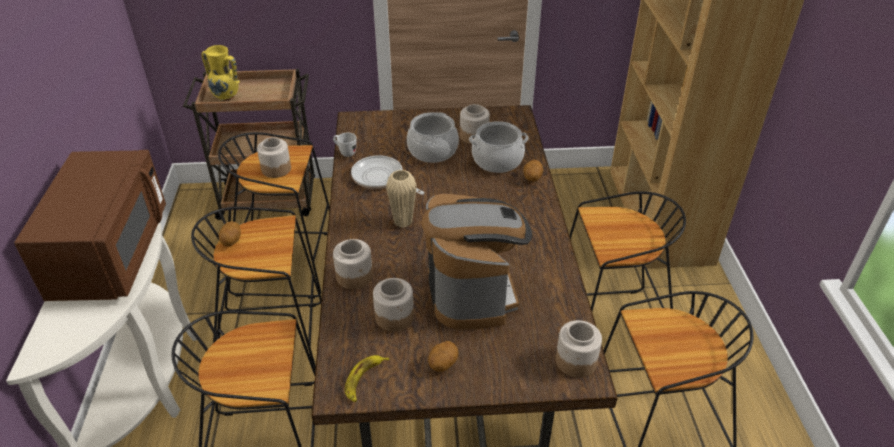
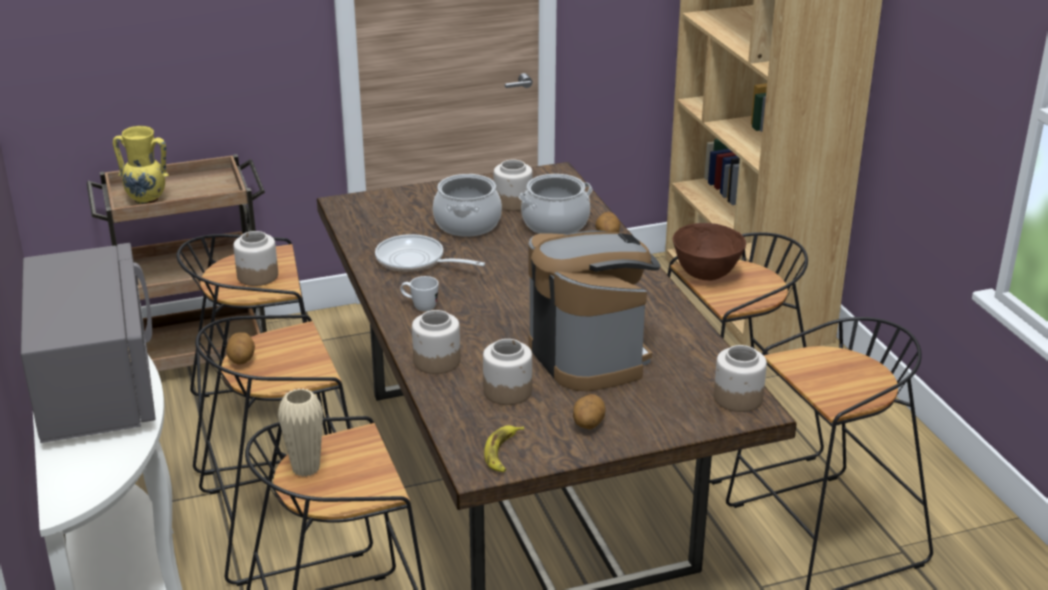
camera: 15 degrees left, 10 degrees down
(111, 255) = (96, 388): brown microwave -> grey microwave
(345, 153) = (352, 240): white mug -> white mug (419, 307)
(403, 222) = (468, 300): beige vase -> beige vase (306, 468)
(602, 221) = (705, 274): none -> brown bowl

